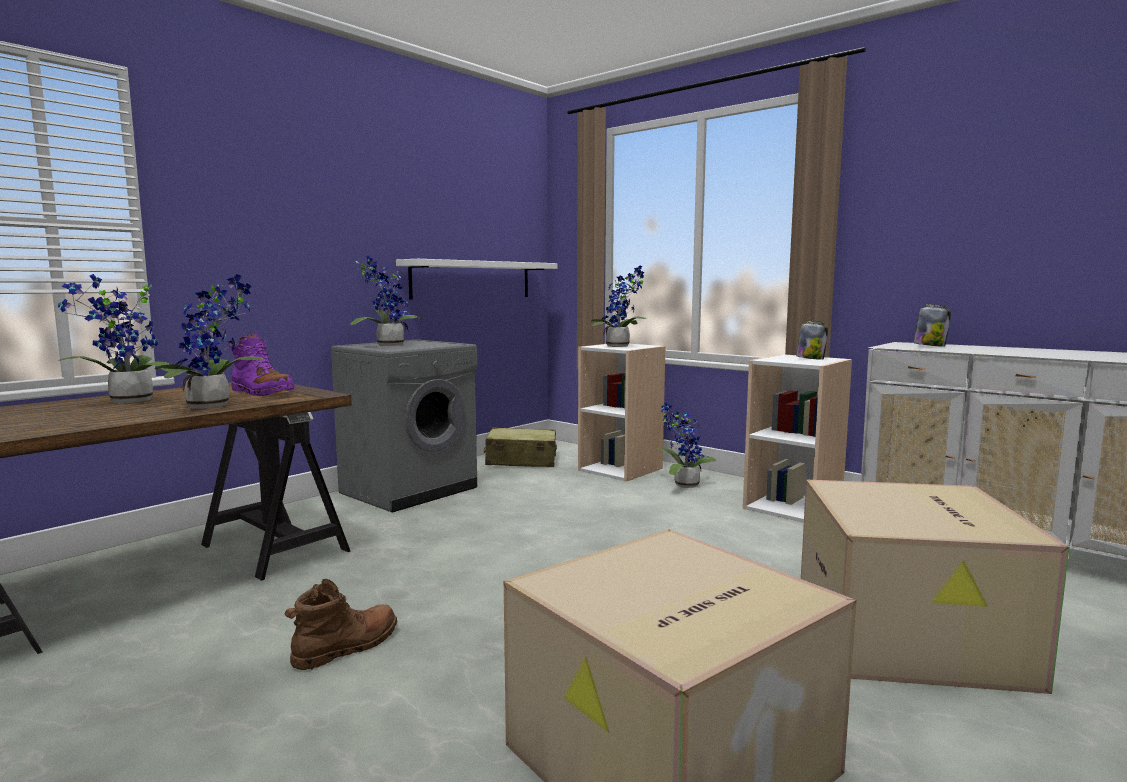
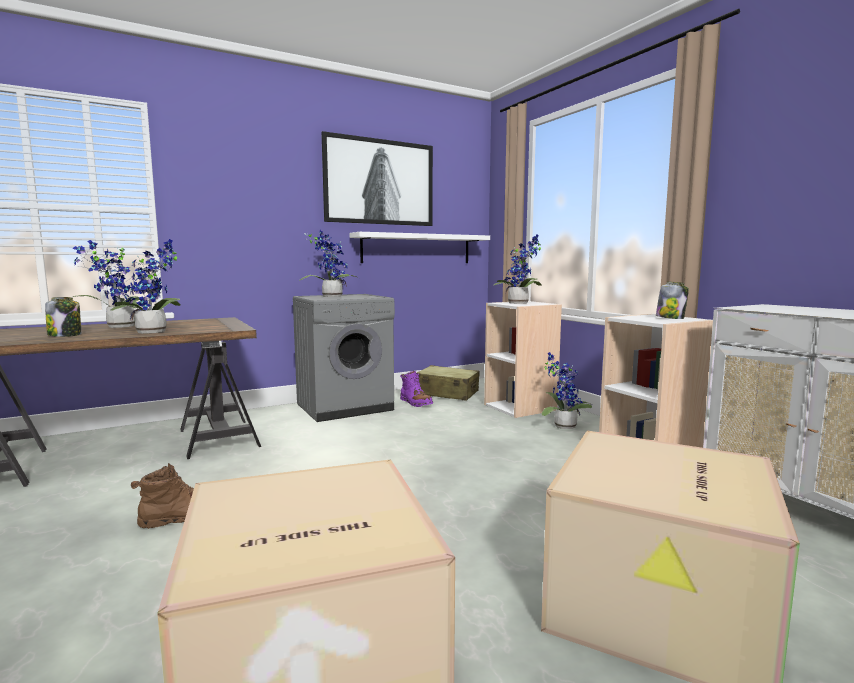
camera: 20 degrees right, 0 degrees up
(262, 392) = (206, 325): purple boot -> purple boot (415, 403)
(429, 193) = (379, 182): none -> picture
(930, 346) = (789, 308): jar -> jar (65, 335)

